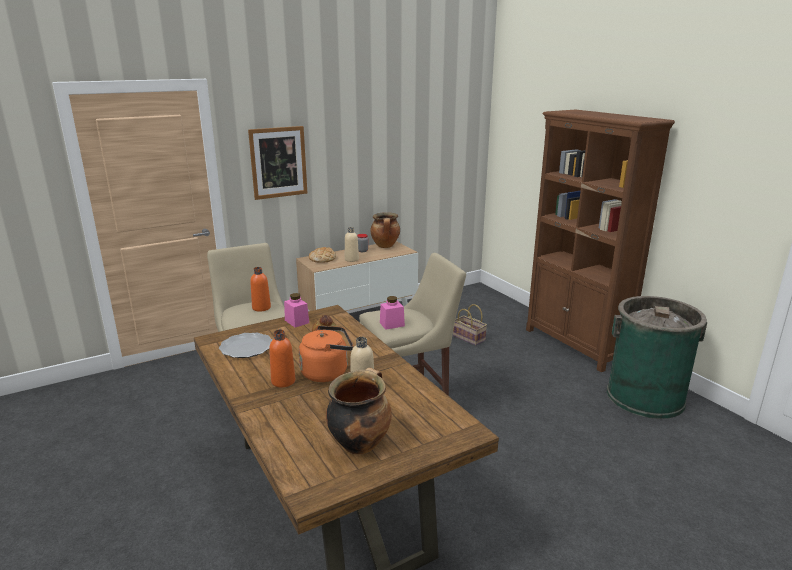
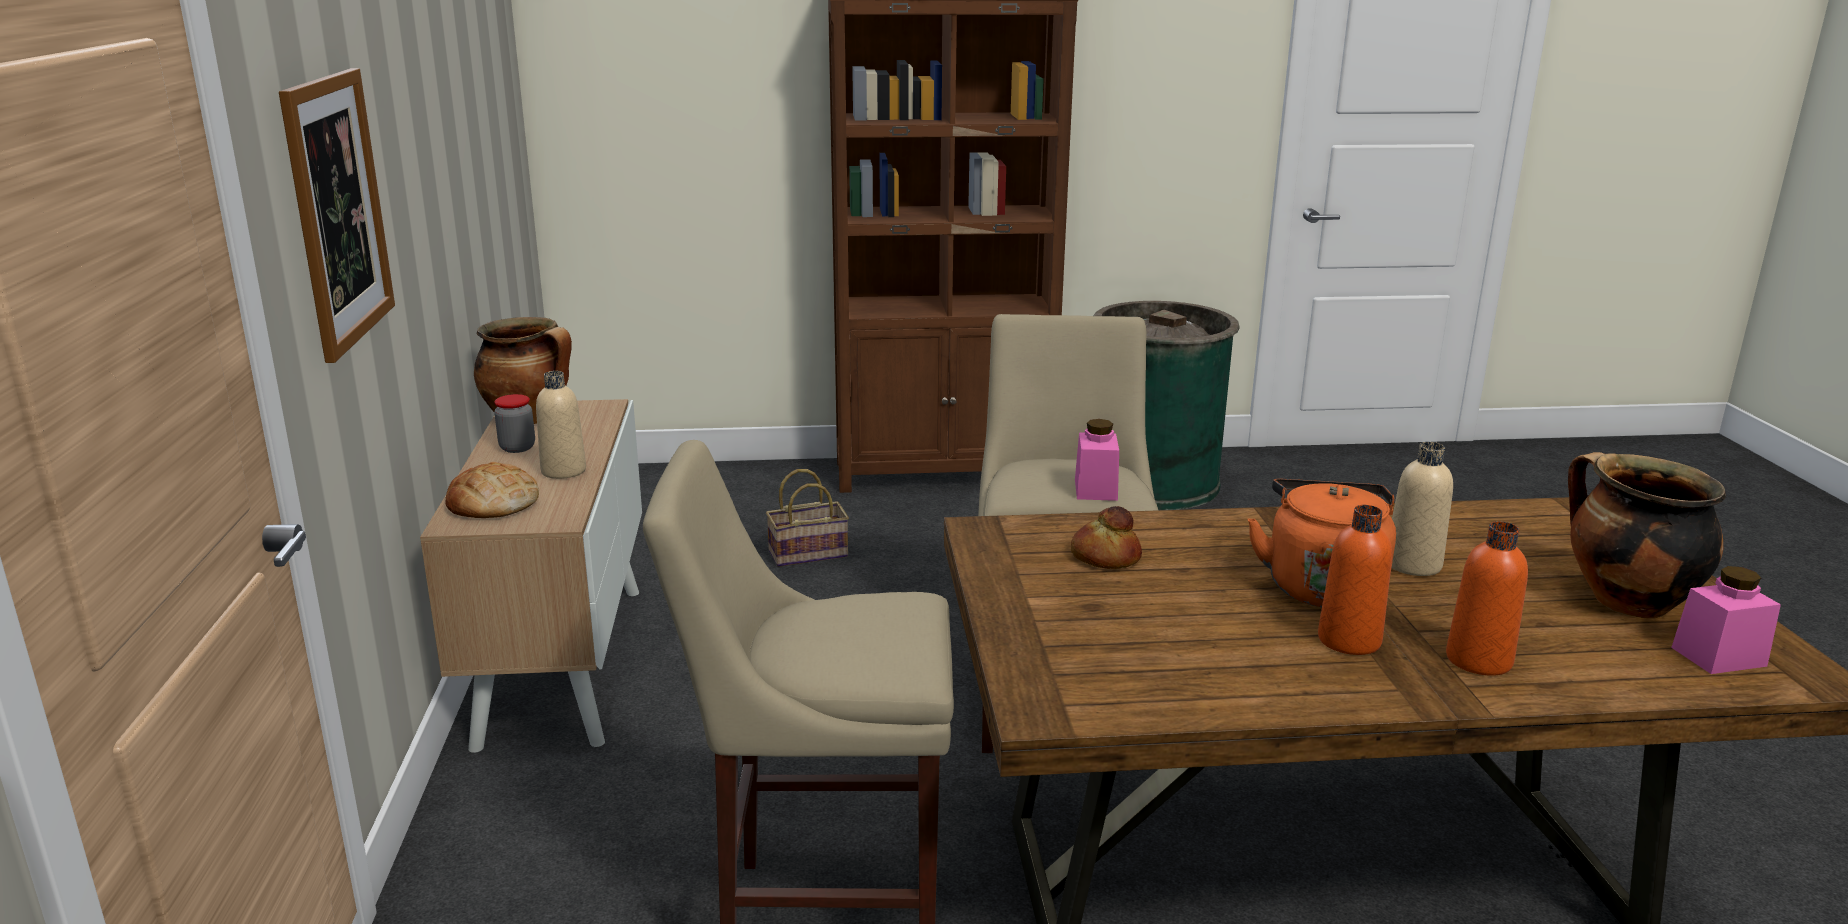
camera: 65 degrees left, 0 degrees up
(246, 348) = (1133, 664): plate -> none
(261, 308) = (848, 618): orange bottle -> orange bottle (1478, 660)
(297, 321) = (1012, 578): pink jar -> pink jar (1718, 656)

